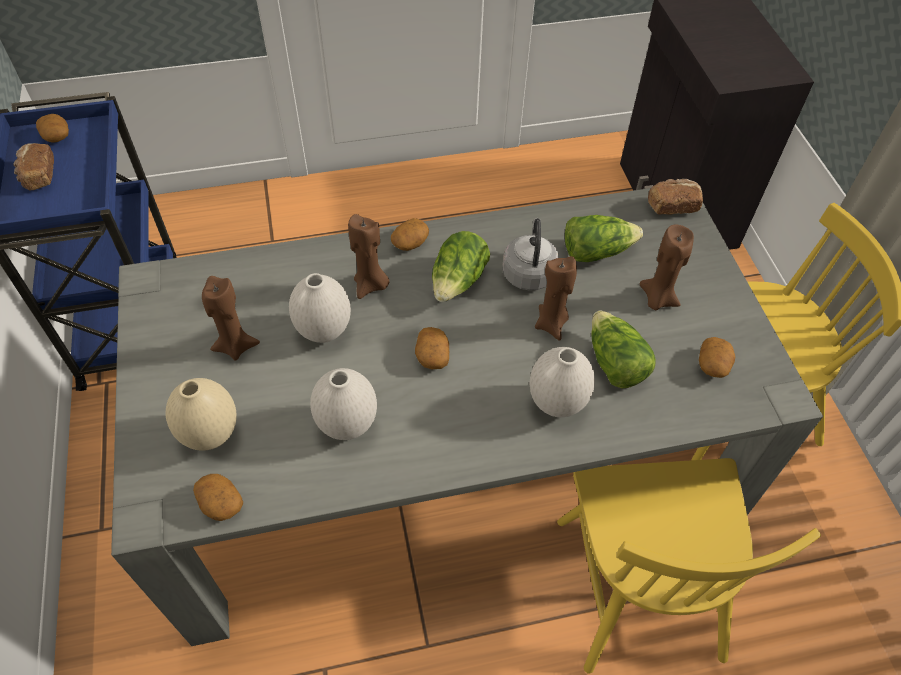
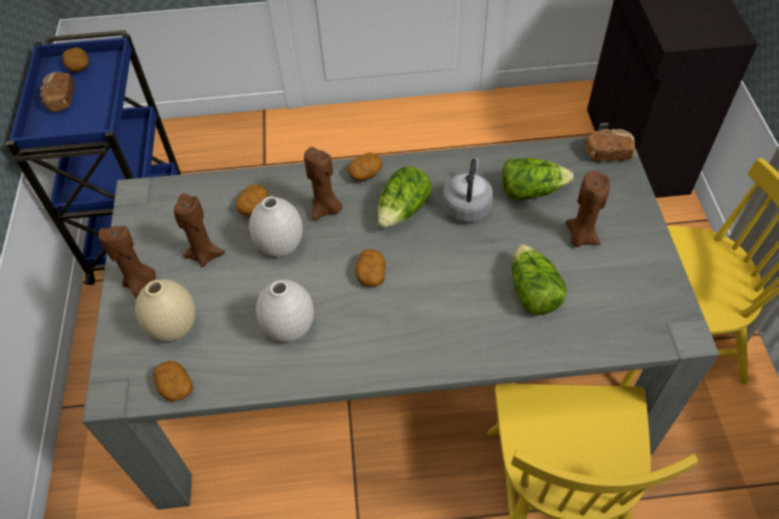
camera: 10 degrees right, 0 degrees up
(551, 324) = (481, 253): brown candle -> brown candle (140, 283)
(556, 403) = (474, 324): white vase -> none
(713, 365) = (623, 300): potato -> potato (254, 207)

